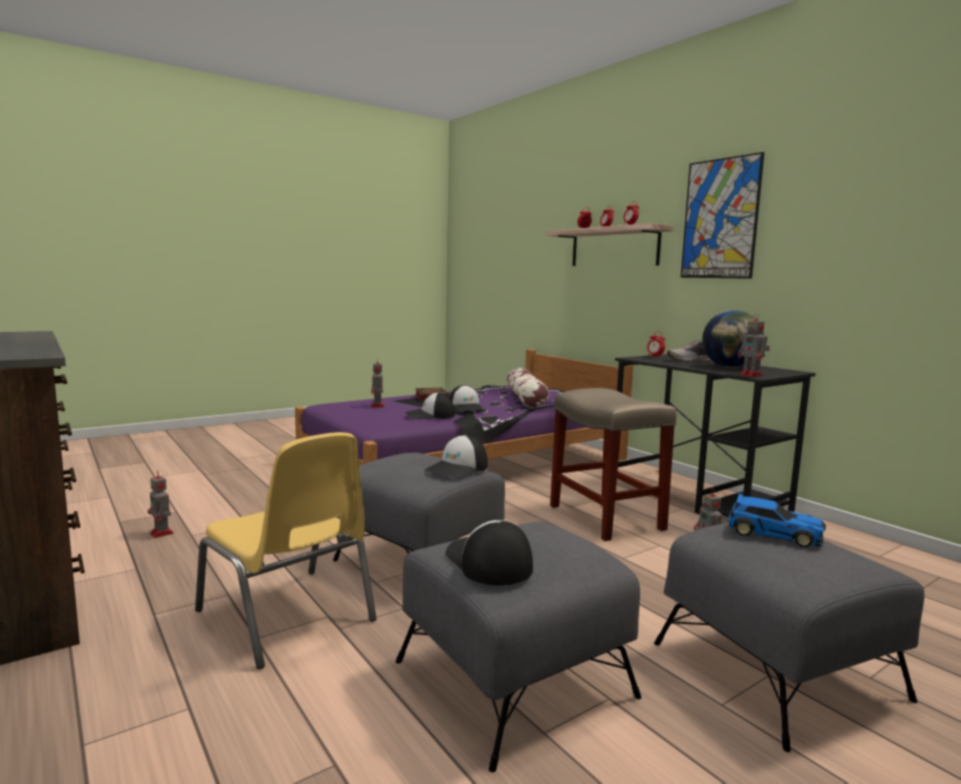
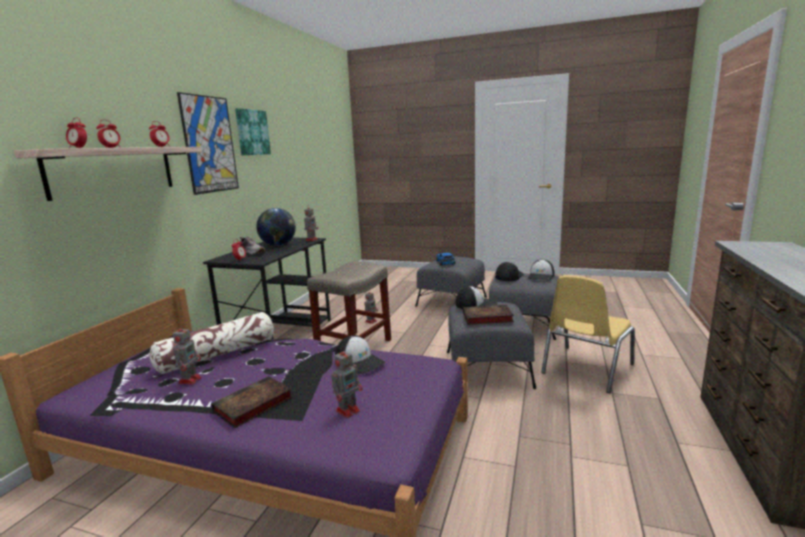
camera: 125 degrees left, 5 degrees up
(162, 533) = (658, 482): toy robot -> toy robot (190, 379)
(288, 616) = (585, 369): yellow chair -> yellow chair turned 150 degrees counterclockwise
(408, 458) = (486, 318): none -> book
(466, 408) = (305, 360): cap -> cap (509, 276)
(810, 194) = (251, 132): none -> picture

